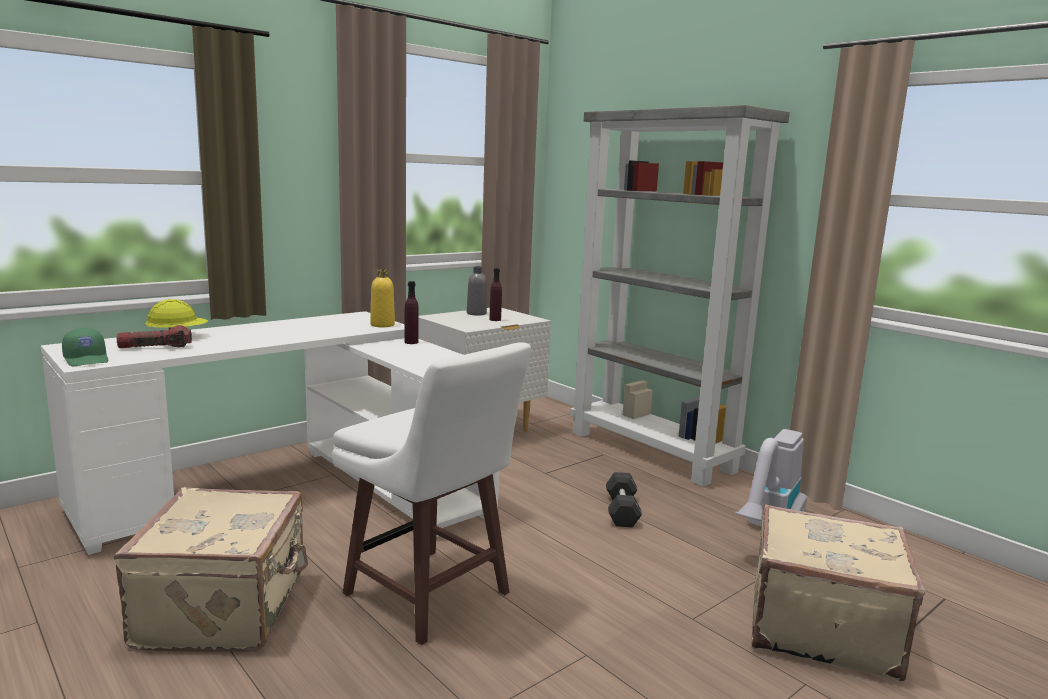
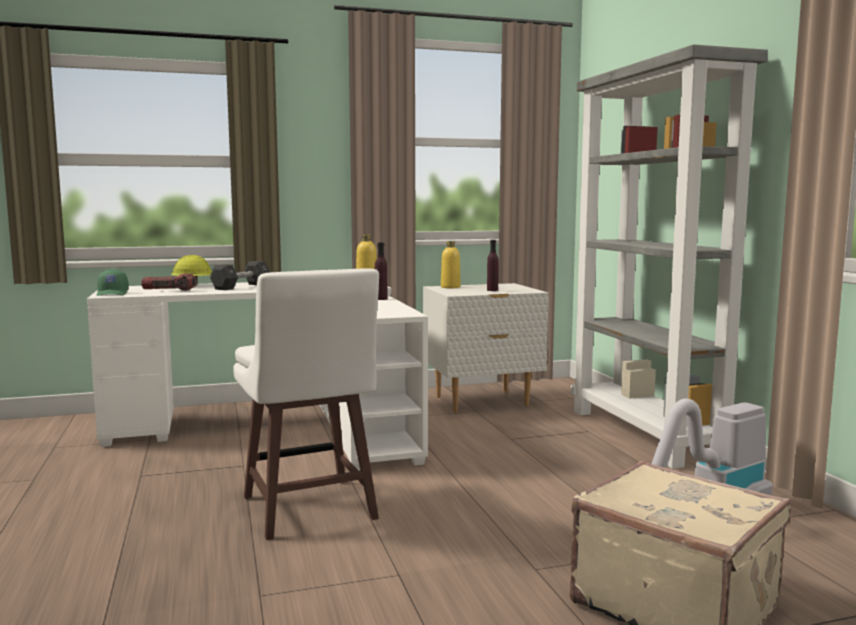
camera: 25 degrees right, 5 degrees down
(226, 608) = (153, 492): beige suitcase -> none
(446, 316) = (450, 287): none -> yellow bottle
(476, 313) = (483, 286): grey bottle -> none
(622, 511) = (557, 476): black dumbbell -> black dumbbell (241, 286)

